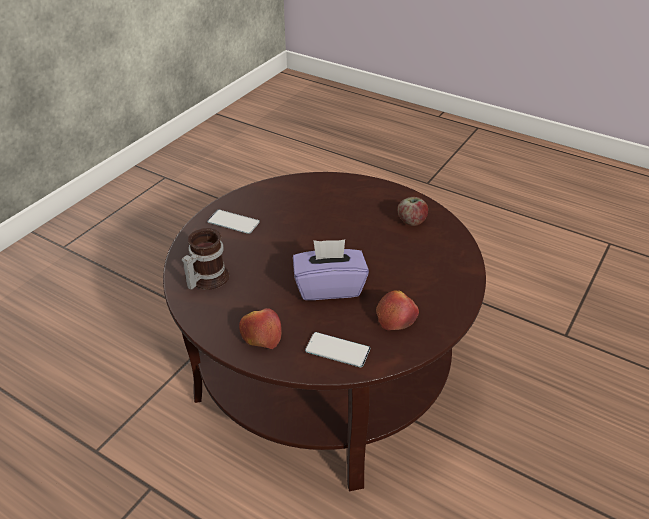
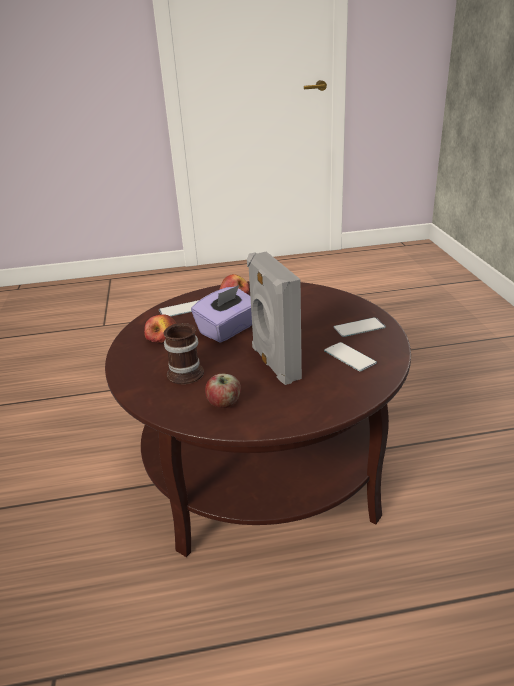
camera: 140 degrees right, 10 degrees down
(206, 278) = (310, 298): mug -> mug (187, 371)
(284, 205) = (349, 357): none -> phone
(340, 230) = (274, 364): none -> grey speaker

